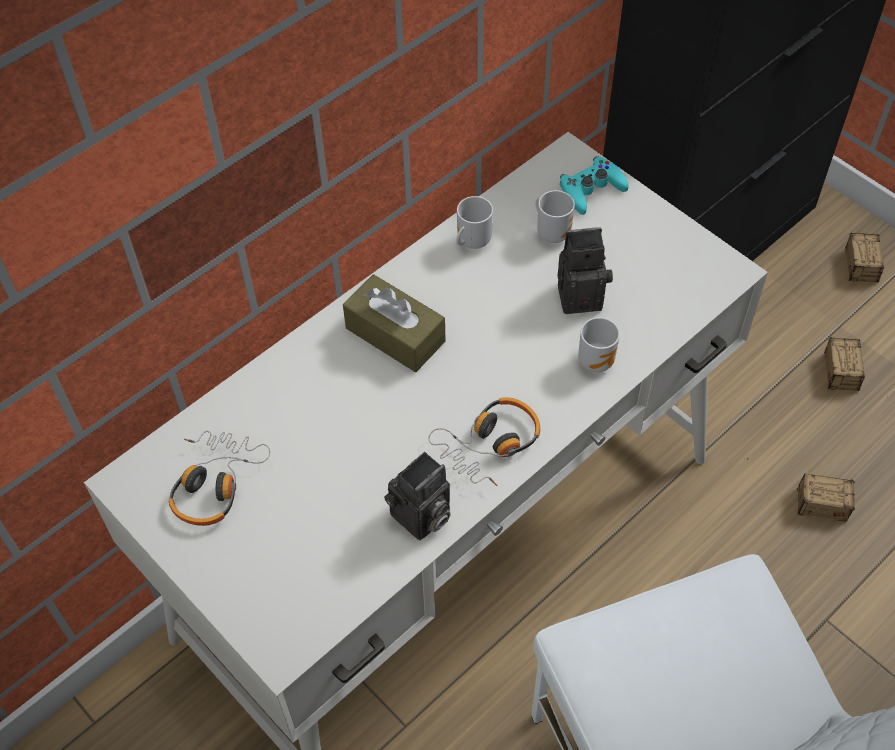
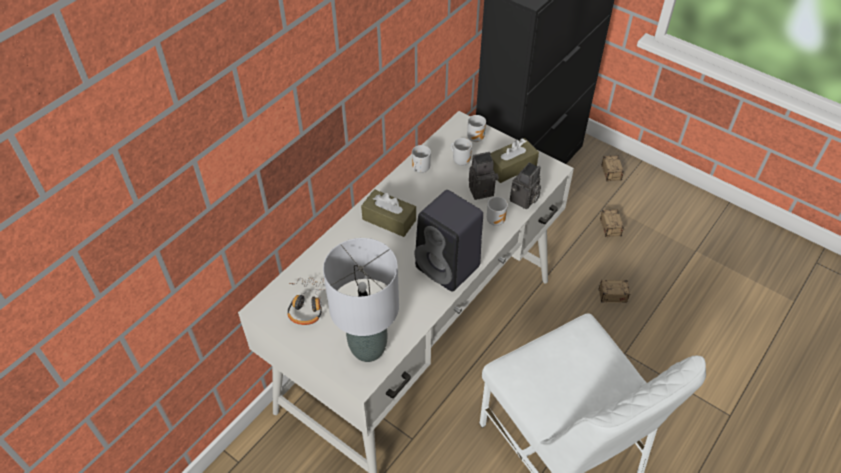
camera: 10 degrees left, 5 degrees down
(307, 587) = (369, 348): none -> grey table lamp
(420, 518) = (421, 307): camera -> camera (524, 201)
(490, 445) = (449, 267): headphones -> black speaker
(591, 190) = (476, 138): turquoise game controller -> mug
(647, 256) = (511, 167): none -> brown tissue box

